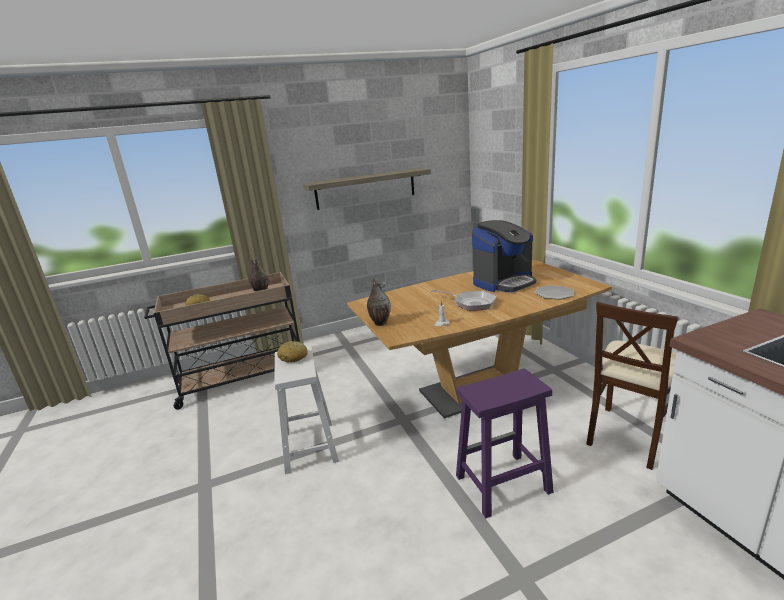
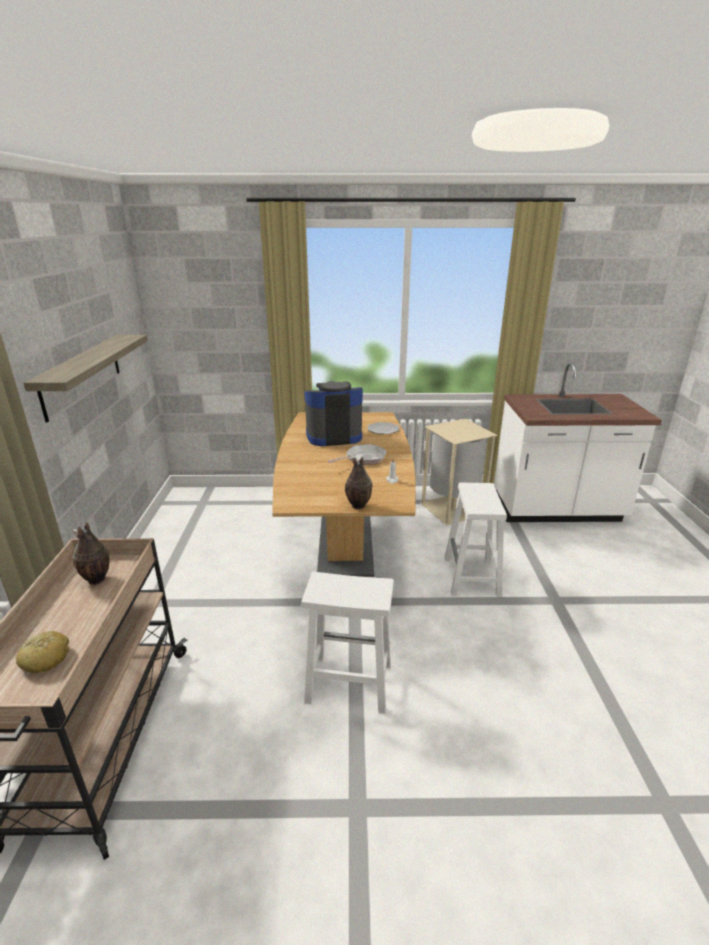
camera: 70 degrees left, 5 degrees up
(293, 357) = (333, 588): bread -> none
(501, 485) = (472, 577): purple stool -> white stool
(504, 282) = (333, 436): coffee machine -> coffee machine turned 90 degrees counterclockwise
(629, 436) = (452, 509): beige chair -> beige trash can

